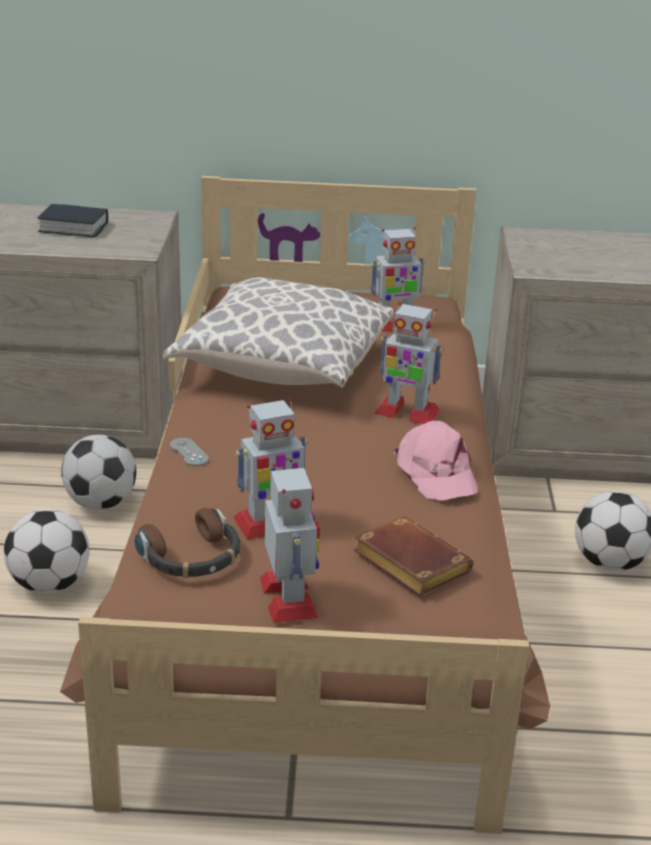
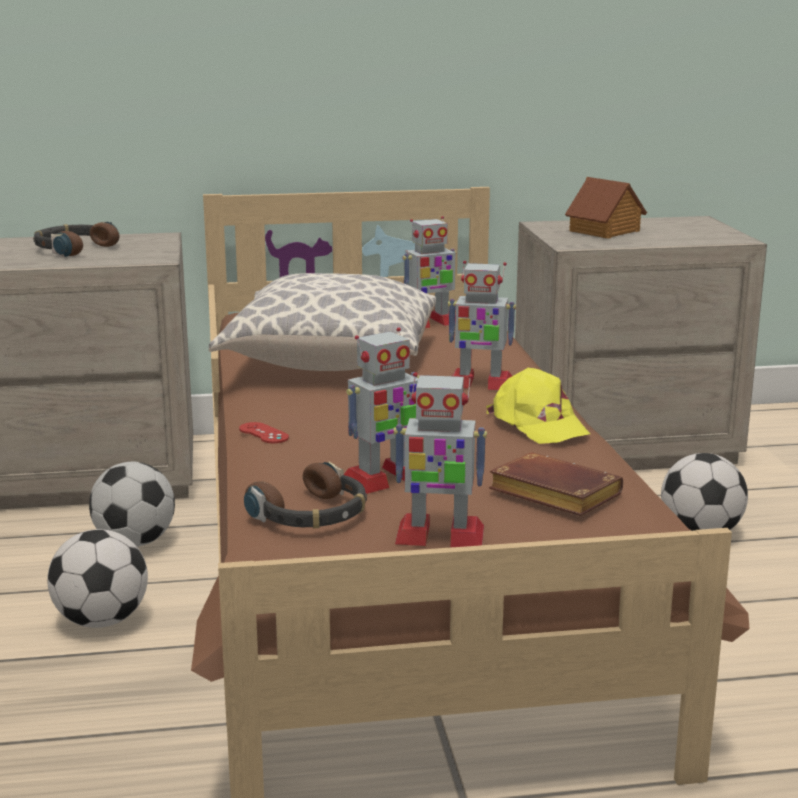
camera: 10 degrees left, 10 degrees down
(73, 227) = (73, 248): book -> headphones
(189, 452) = (263, 433): grey game controller -> red game controller
(289, 598) = (438, 535): toy robot -> toy robot turned 120 degrees clockwise
(435, 473) = (538, 424): pink cap -> yellow cap
(577, 250) = (605, 231): none -> toy house

